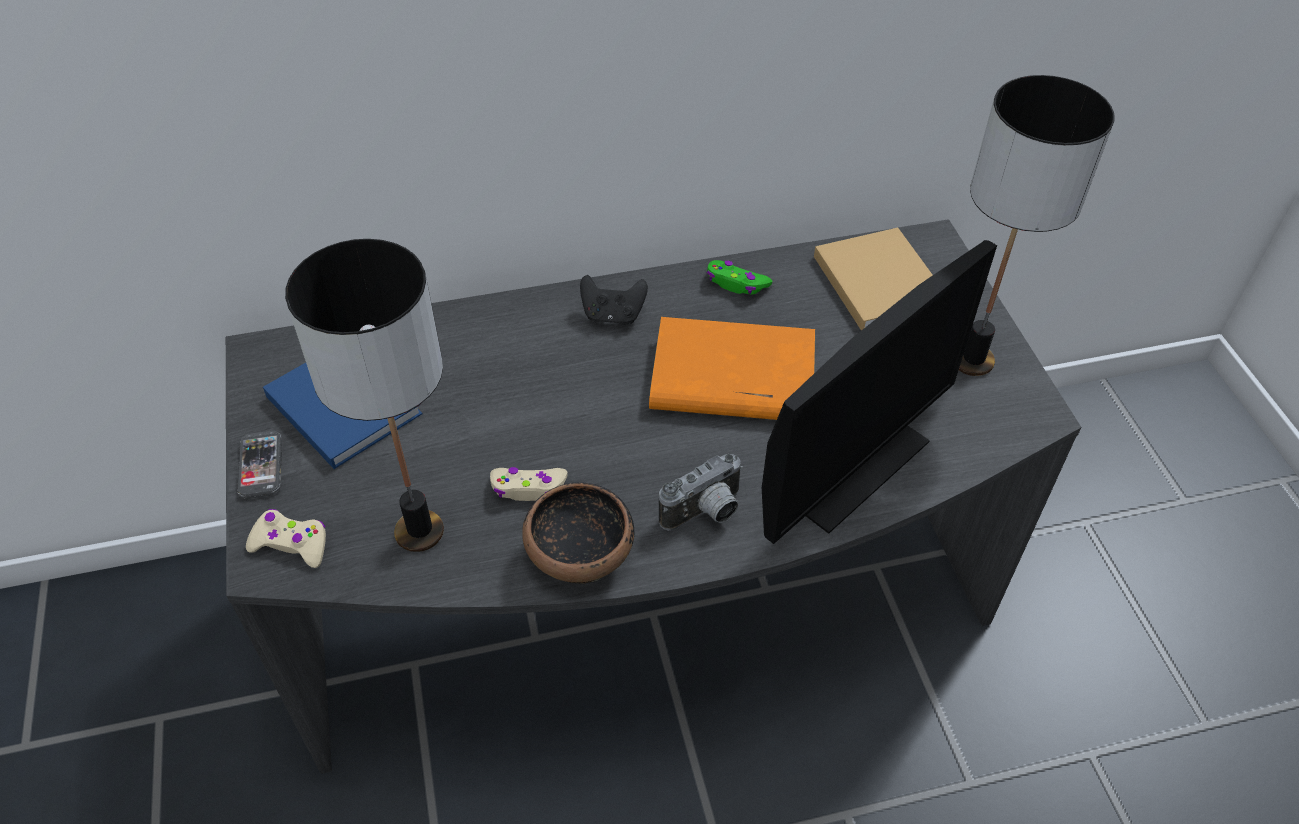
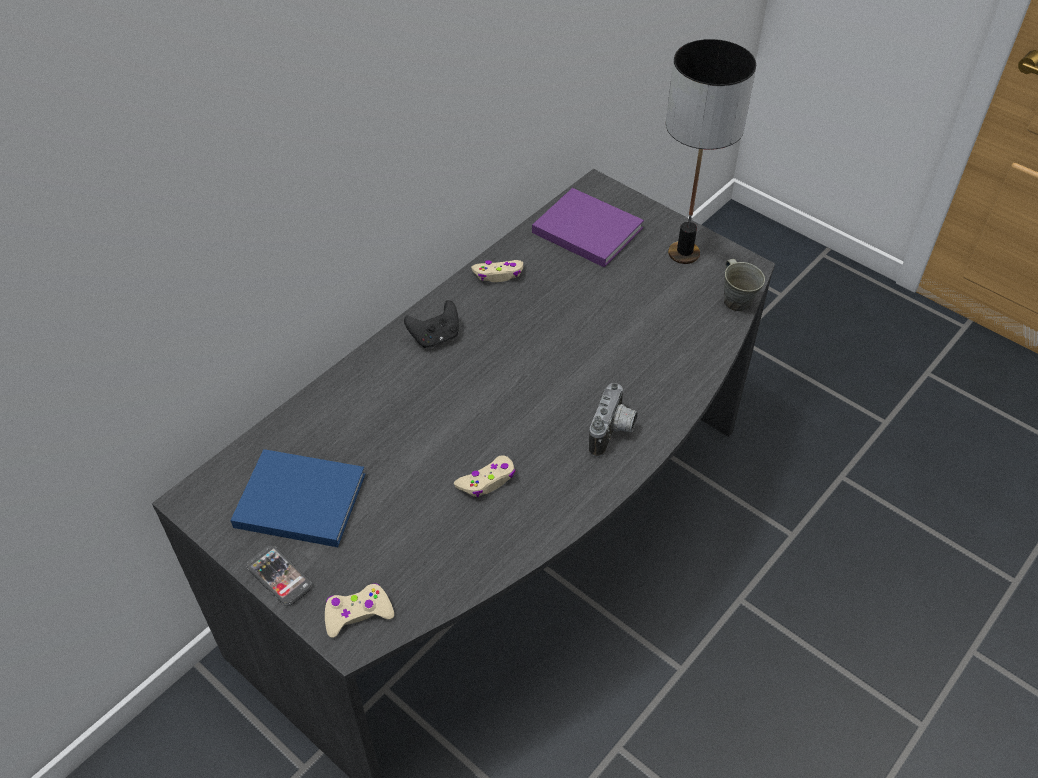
camera: 35 degrees left, 0 degrees up
(420, 533) = (442, 552): table lamp -> none
(581, 555) = (561, 503): bowl -> none
(731, 379) = (552, 339): orange book -> none
(736, 283) = (498, 275): green game controller -> beige game controller
(851, 465) = (671, 355): monitor -> none
(877, 280) = (585, 229): beige book -> purple book
(990, 444) = (736, 300): none -> grey mug

